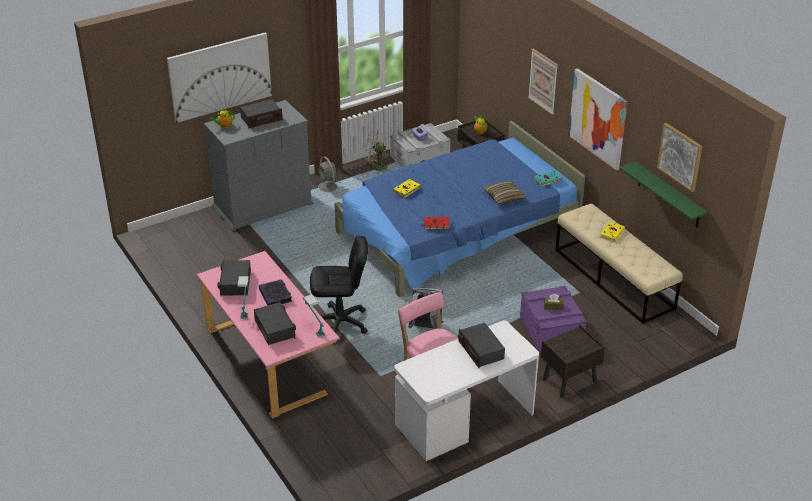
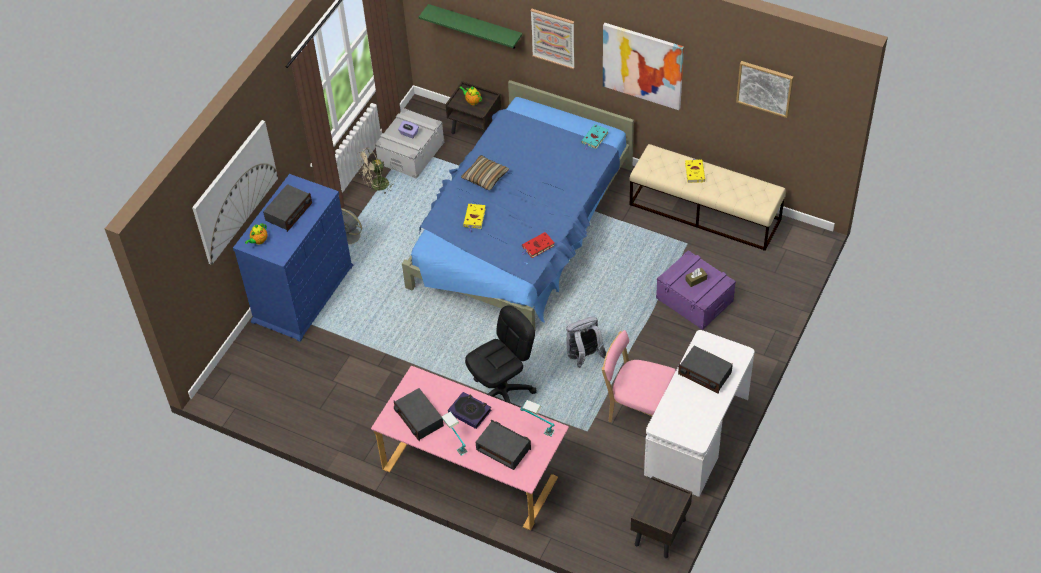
camera: 30 degrees left, 15 degrees up
(263, 206) = (303, 293): grey dresser -> blue dresser
(504, 197) = (572, 180): pillow -> pillow (485, 177)
(569, 381) = (750, 346): brown nightstand -> brown nightstand (660, 533)
(669, 195) = (754, 123): green shelf -> green shelf (475, 27)

